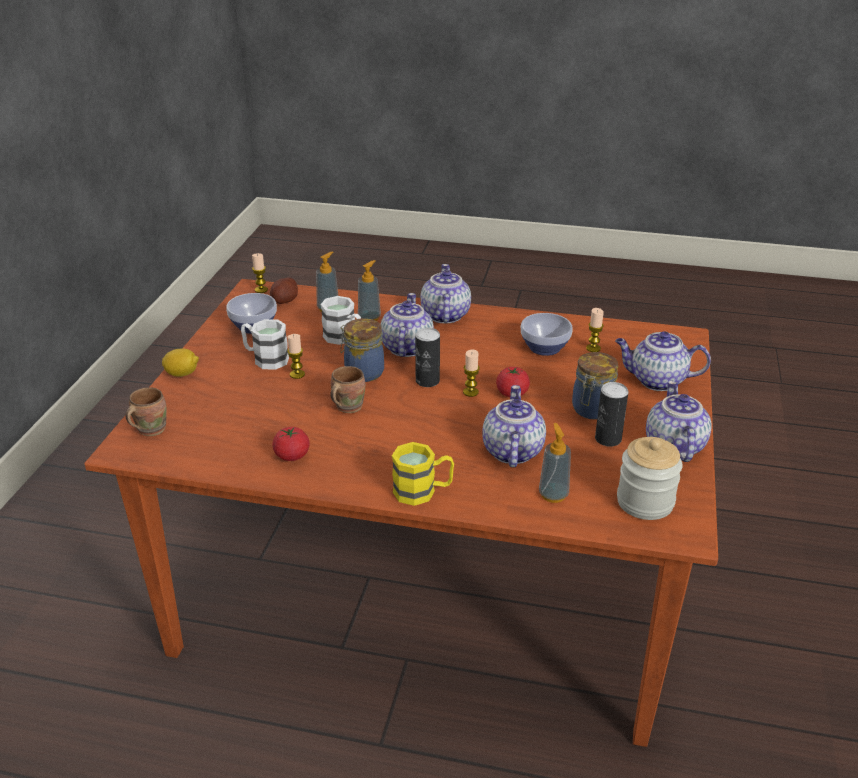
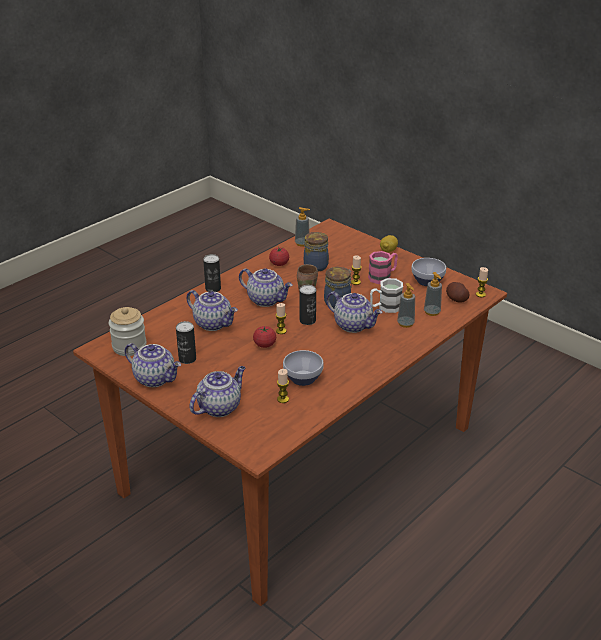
camera: 120 degrees right, 0 degrees up
(149, 429) = (340, 234): brown mug -> none
(265, 359) = (383, 277): white mug -> pink mug
(423, 491) = (213, 289): yellow mug -> can
(444, 315) = (385, 354): teapot -> teapot (266, 300)
(553, 494) = (167, 322): soap dispenser -> soap dispenser (302, 243)
(591, 410) = (218, 366): jar -> jar (315, 265)

